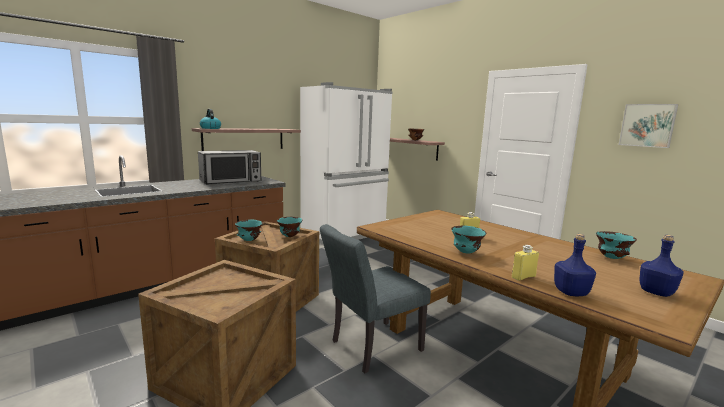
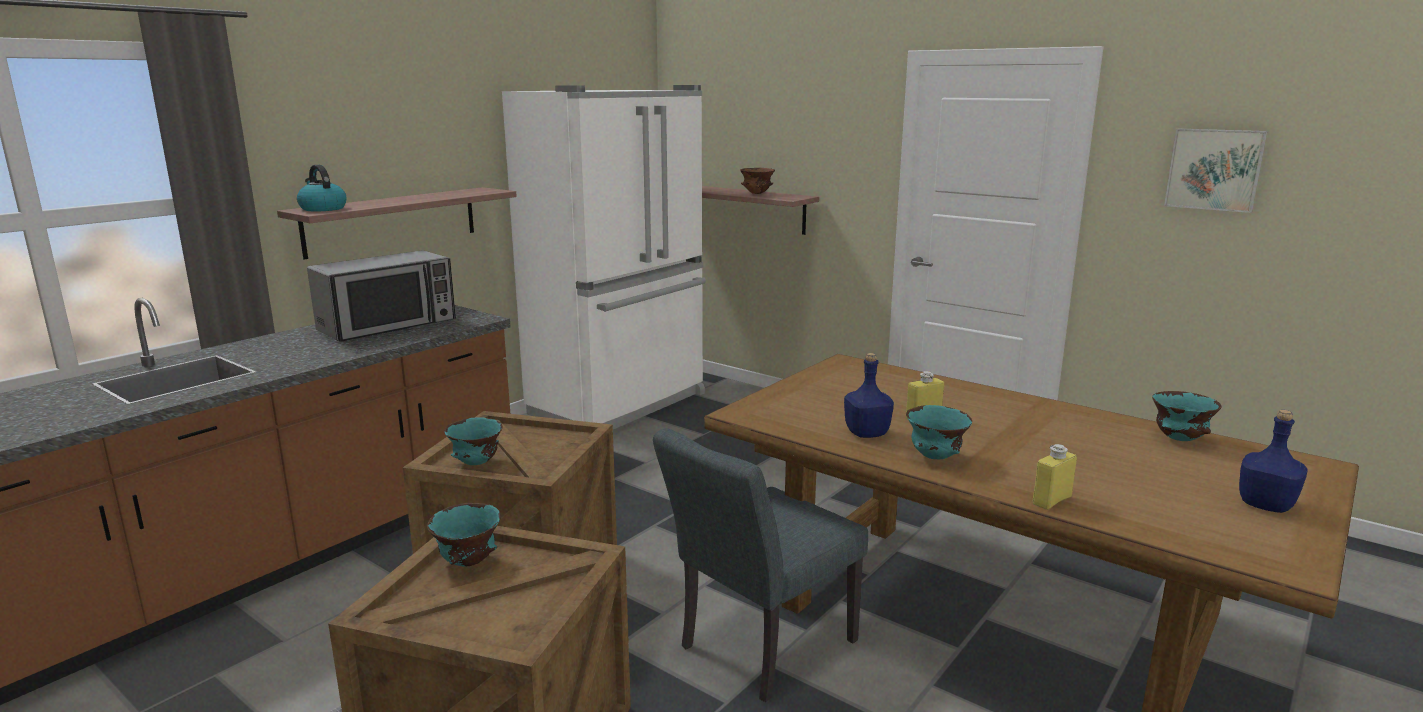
camera: 10 degrees left, 5 degrees up
(289, 236) = (555, 444): turquoise bowl -> turquoise bowl (468, 563)
(570, 292) = (1136, 523): blue bottle -> blue bottle (866, 433)

